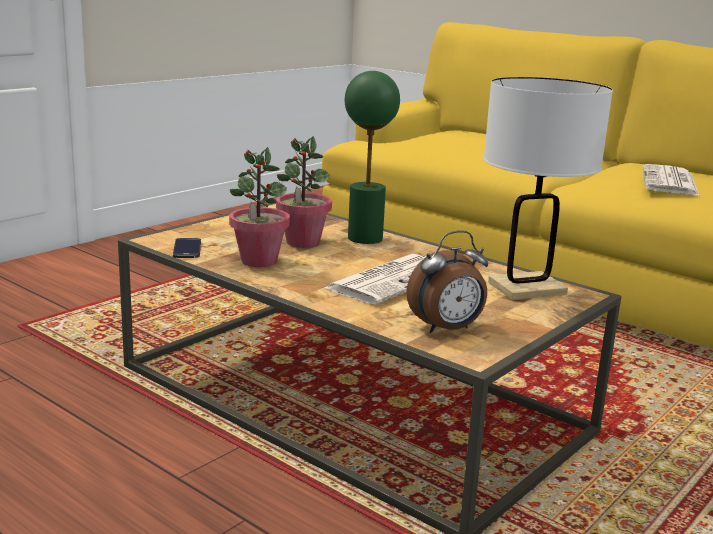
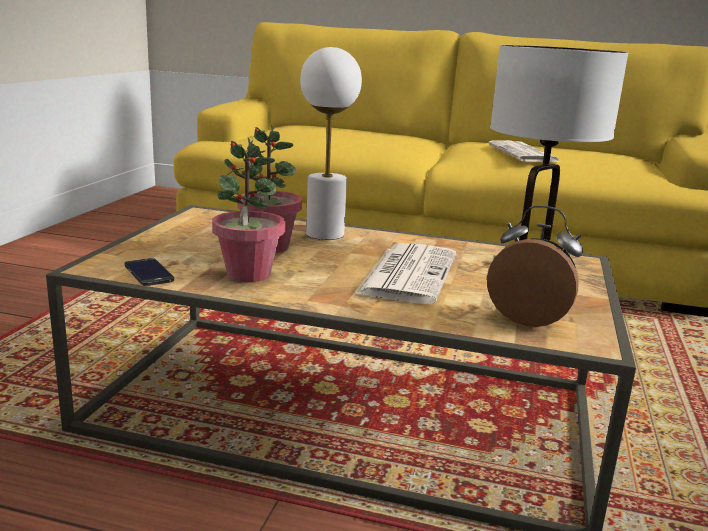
camera: 25 degrees left, 0 degrees up
(365, 238) = (325, 234): green table lamp -> white table lamp
(447, 329) = (529, 318): alarm clock -> alarm clock turned 105 degrees counterclockwise

